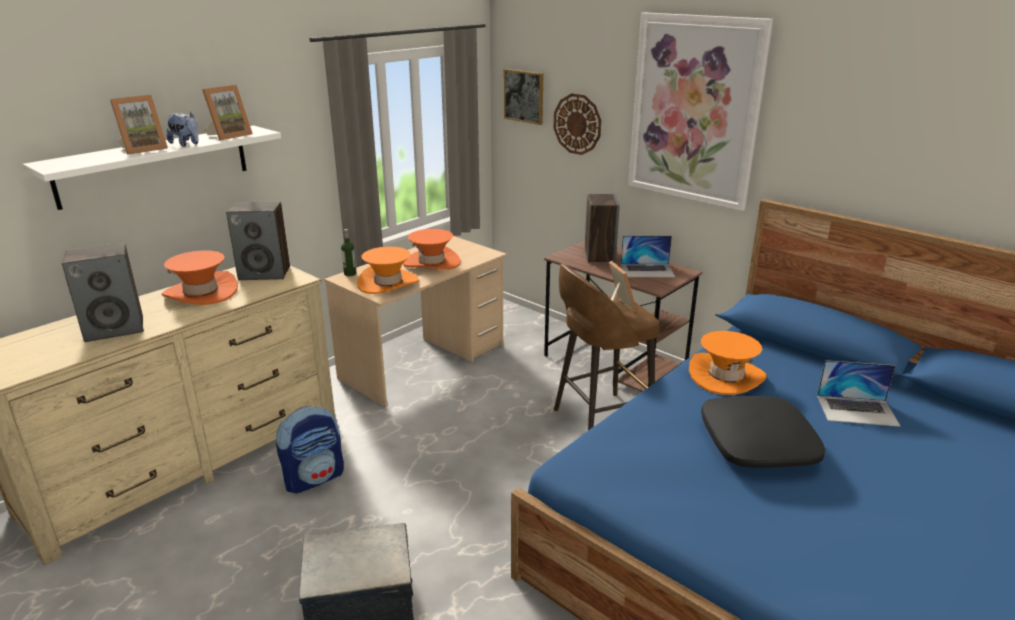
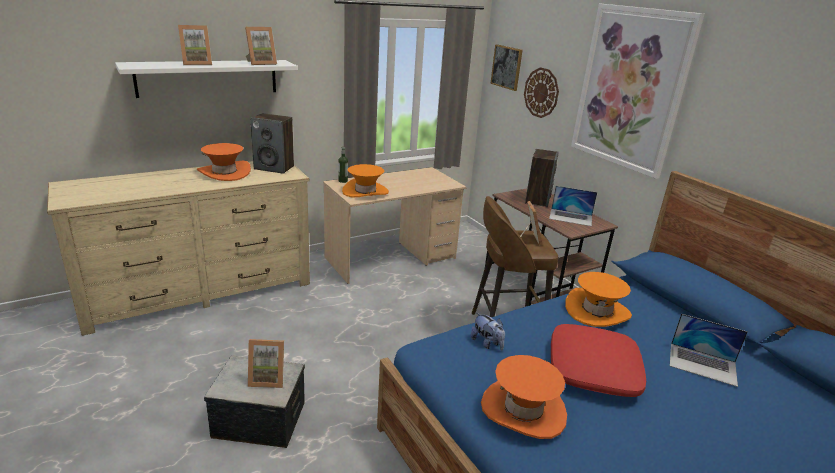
camera: 15 degrees right, 0 degrees up
(115, 329) = (156, 185): speaker -> none
(186, 144) = (227, 64): plush toy -> plush toy (487, 343)
(314, 478) = (275, 321): backpack -> none
(369, 552) = (268, 378): none -> picture frame
(431, 263) = (405, 183): orange hat -> orange hat (523, 409)
(758, 443) = (594, 369): black pillow -> red pillow

